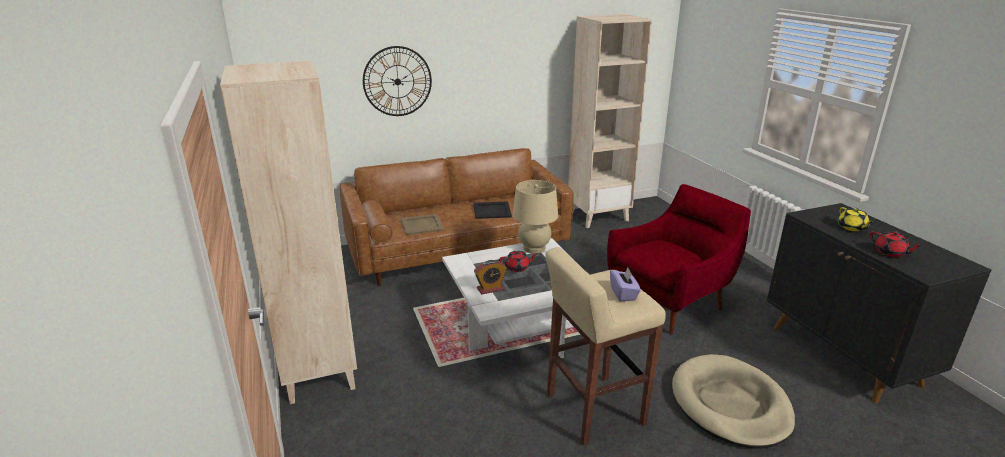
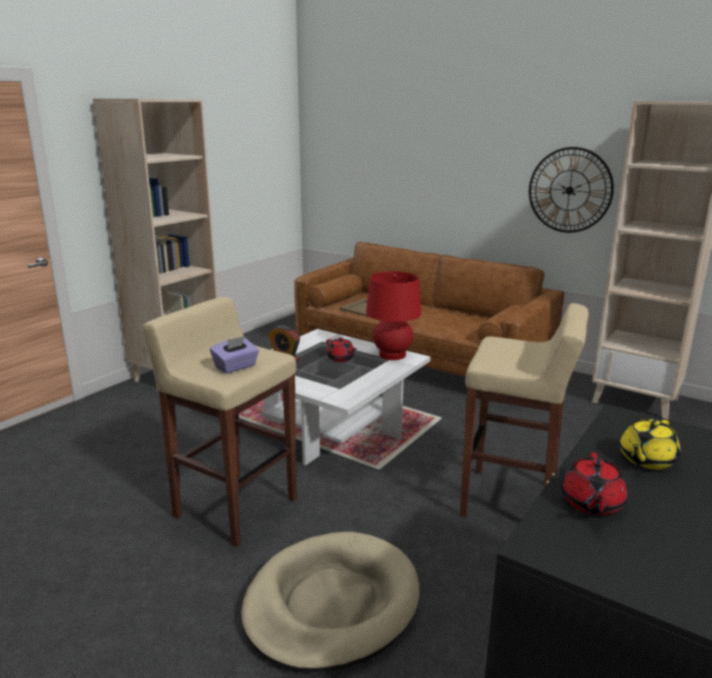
camera: 55 degrees right, 5 degrees down
(397, 81) = (420, 163): wall clock -> wall clock (569, 190)
(492, 210) = (446, 322): black tray -> none
(534, 248) = (392, 355): beige table lamp -> red table lamp
(670, 302) = (511, 501): red armchair -> beige stool

